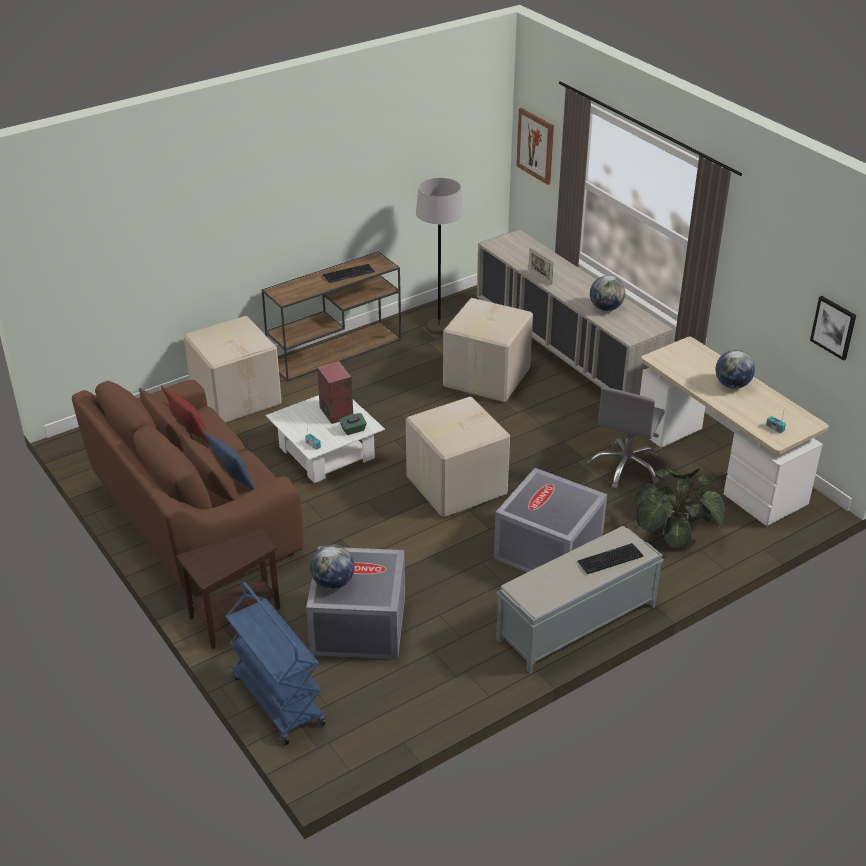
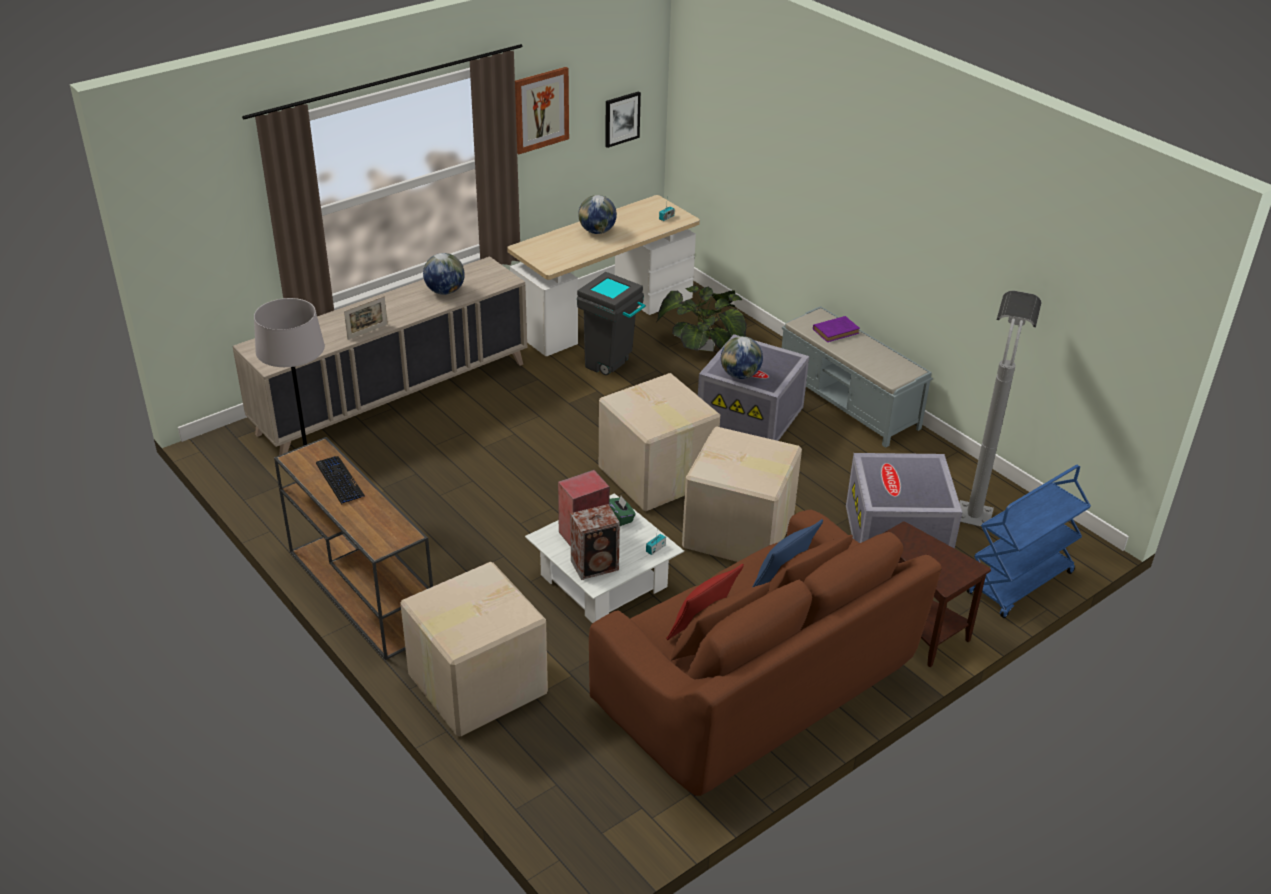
camera: 95 degrees left, 0 degrees up
(300, 417) = (596, 565): none -> speaker
(333, 583) = (920, 496): globe -> globe (740, 375)
(401, 693) = (976, 502): none -> grey floor lamp
(485, 378) = (440, 457): cardboard box -> cardboard box (739, 533)
(536, 145) = (196, 235): picture -> picture (541, 110)
(609, 559) = (836, 331): keyboard -> purple book
(625, 467) = (611, 366): grey office chair -> grey trash can

